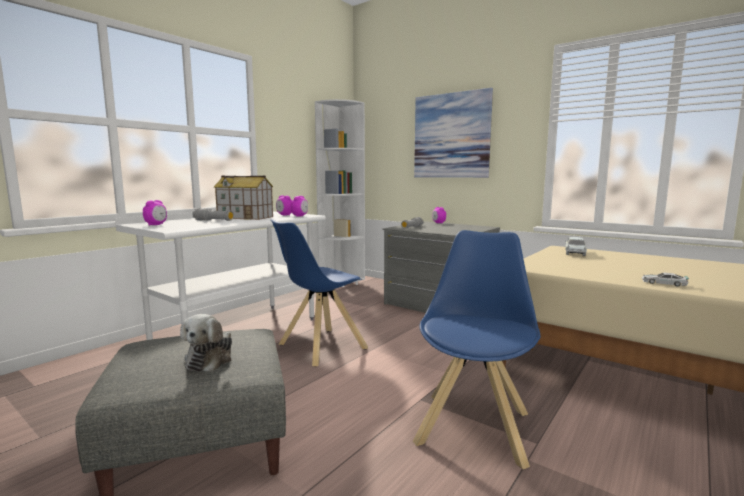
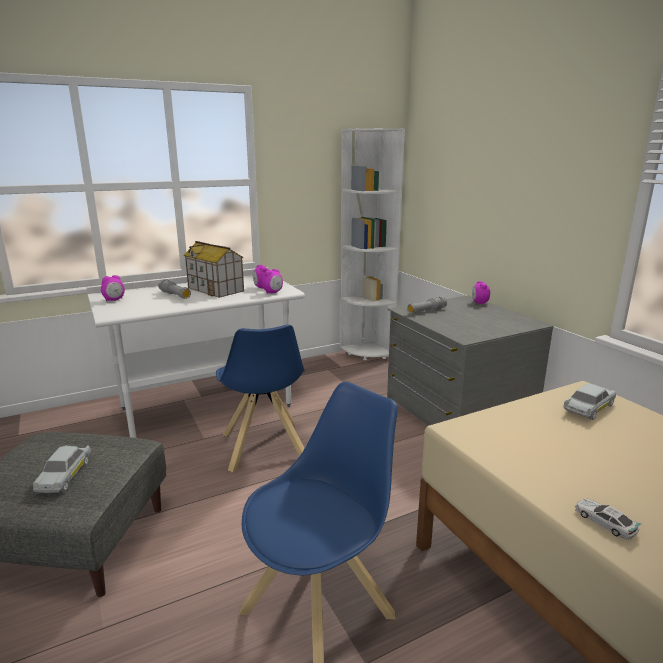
camera: 25 degrees right, 10 degrees up
(210, 359) = (65, 475): plush toy -> white toy car
(320, 347) = (264, 448): blue chair -> blue chair turned 90 degrees counterclockwise
(451, 136) = (511, 182): picture -> none

